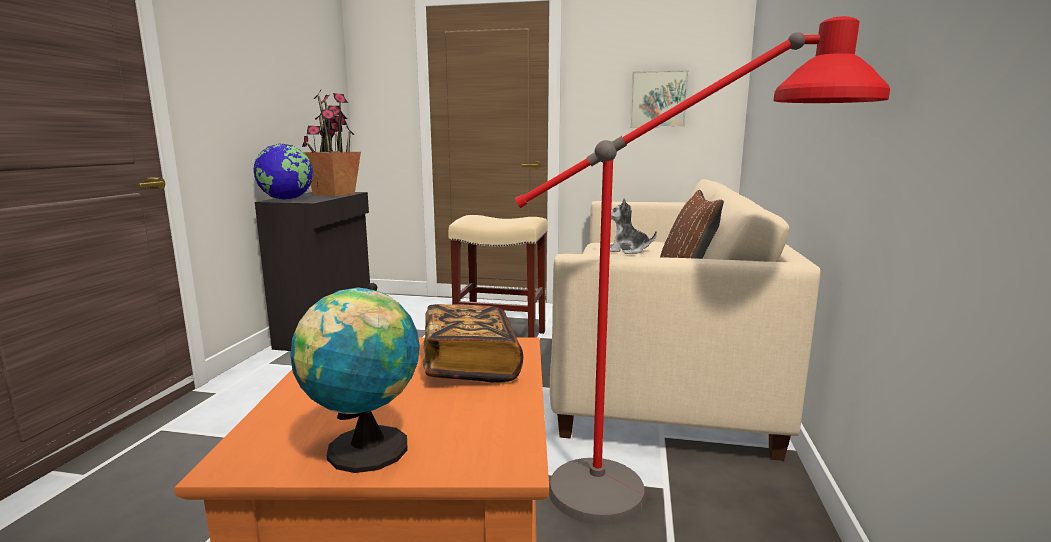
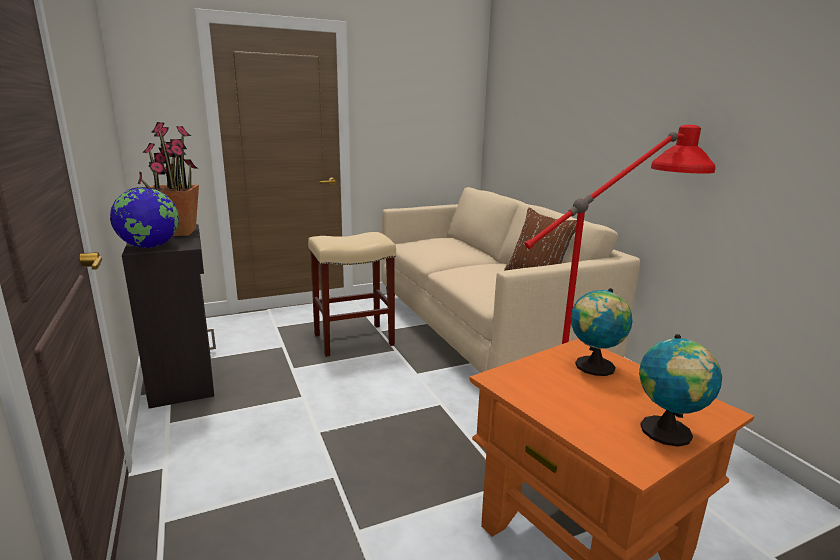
camera: 35 degrees left, 5 degrees up
(470, 366) = (593, 367): book -> globe
(627, 251) = (448, 251): plush toy -> none
(658, 99) = (426, 124): picture -> none

